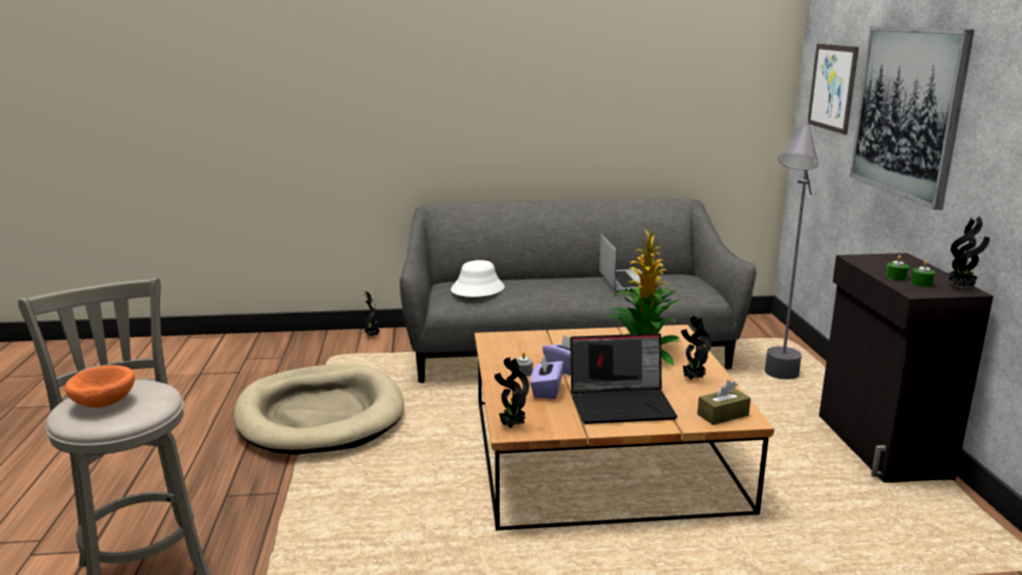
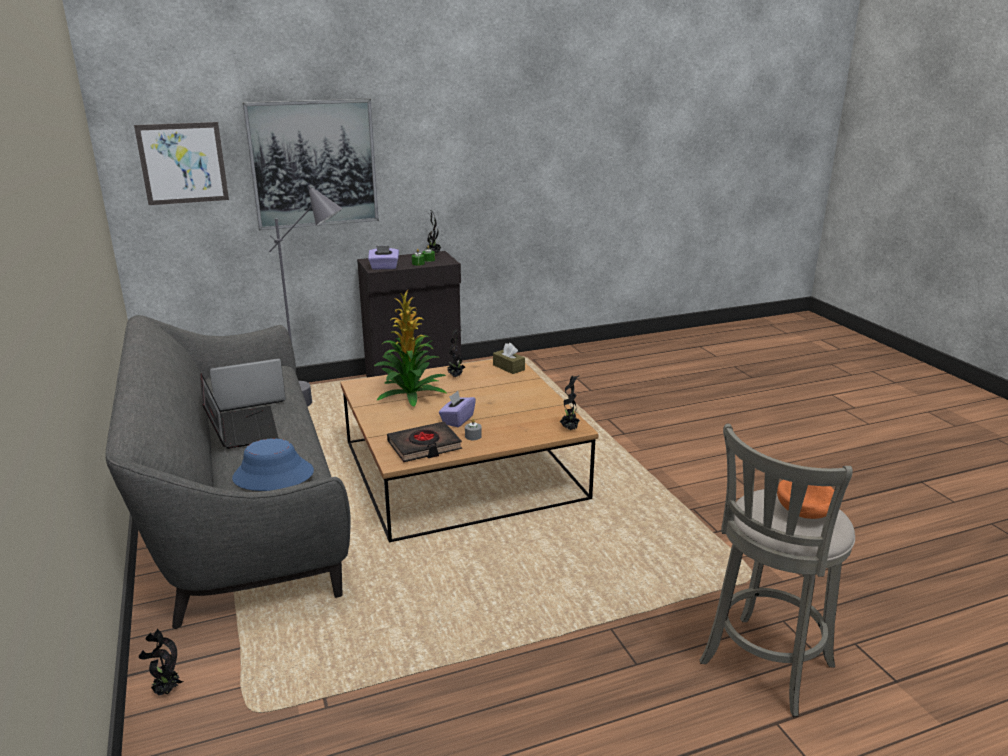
camera: 105 degrees left, 5 degrees up
(320, 415) = (445, 655): beige dog bed -> none
(477, 289) = (273, 475): white hat -> blue hat
(514, 350) = (424, 446): none -> black book
(546, 390) = (503, 423): purple tissue box -> purple tissue box (384, 267)
(622, 404) = (511, 396): laptop -> laptop (240, 429)

